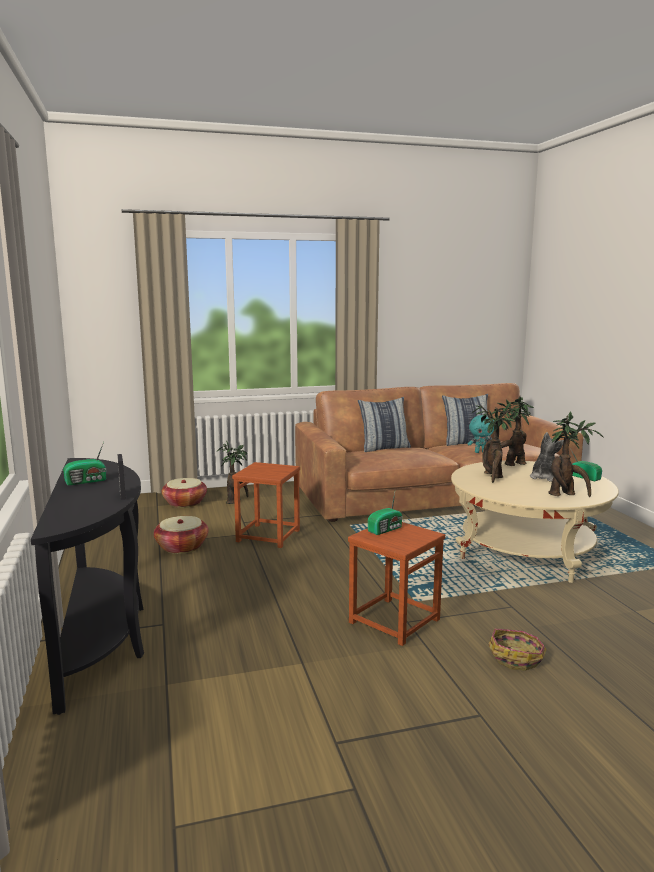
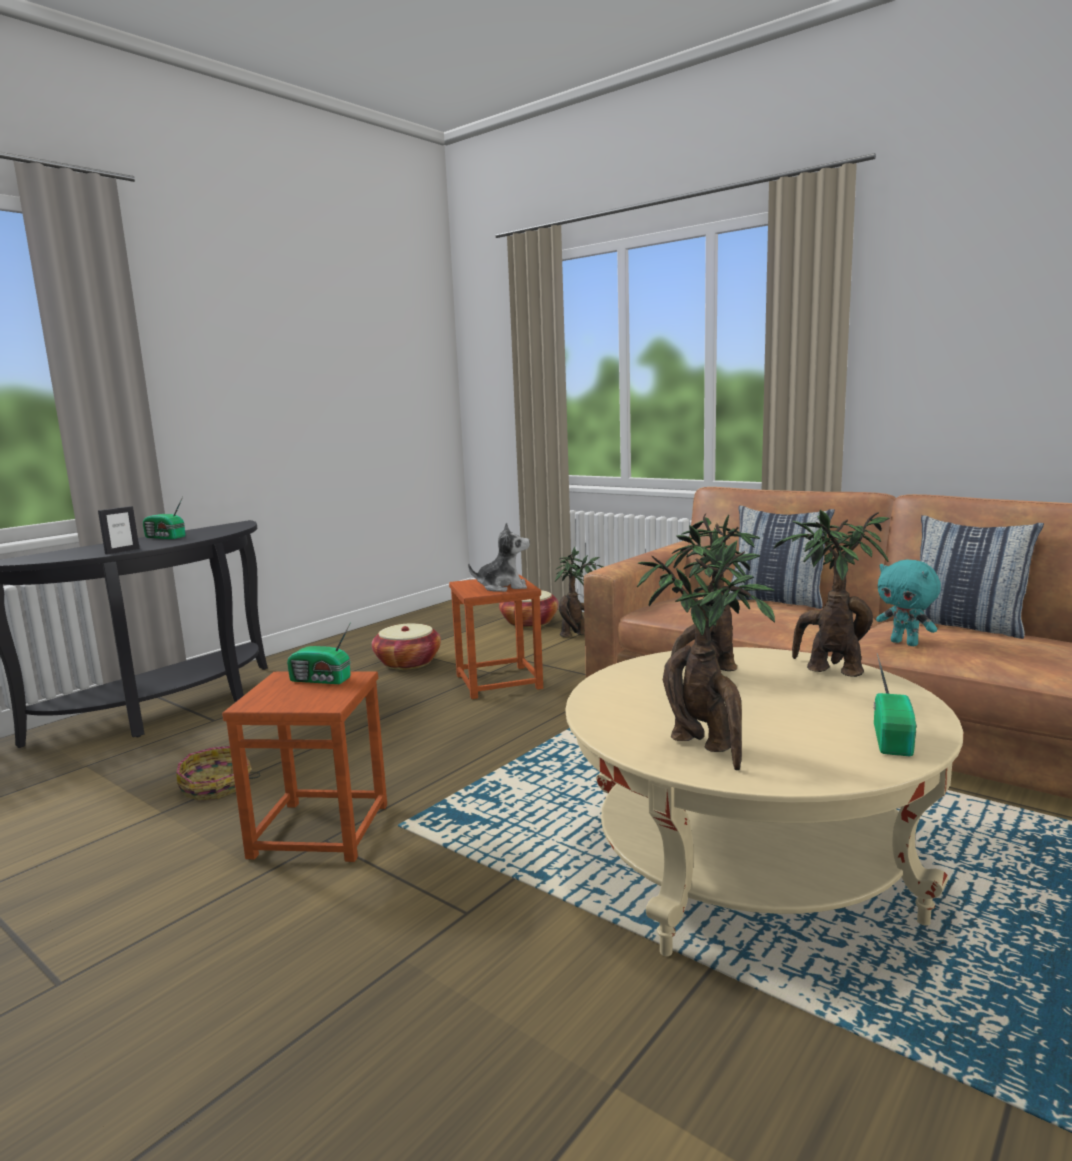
camera: 55 degrees right, 0 degrees up
(516, 657) = (266, 970): basket -> basket (216, 787)
(544, 477) = (797, 708): plush toy -> plush toy (503, 587)

